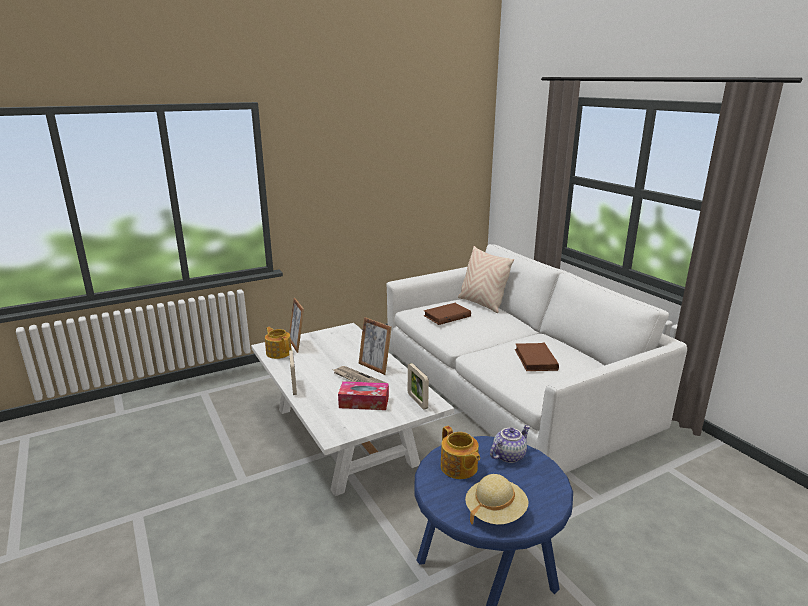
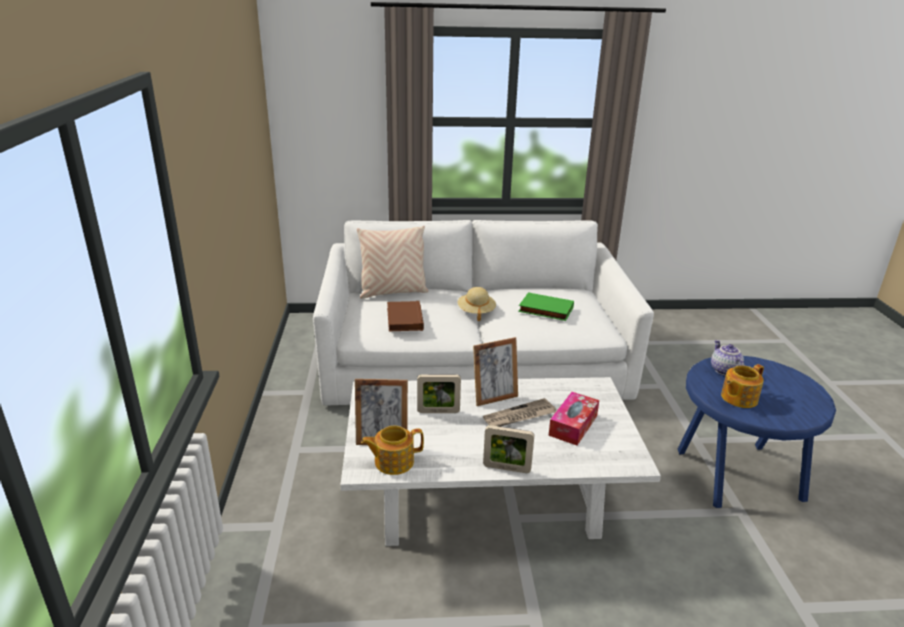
camera: 65 degrees left, 5 degrees up
(417, 401) = (588, 393): picture frame -> picture frame (438, 411)
(459, 468) = (738, 398): teapot -> teapot turned 150 degrees clockwise
(495, 512) = (802, 400): beige hat -> beige hat (476, 312)
(534, 359) = (545, 310): brown book -> green book

